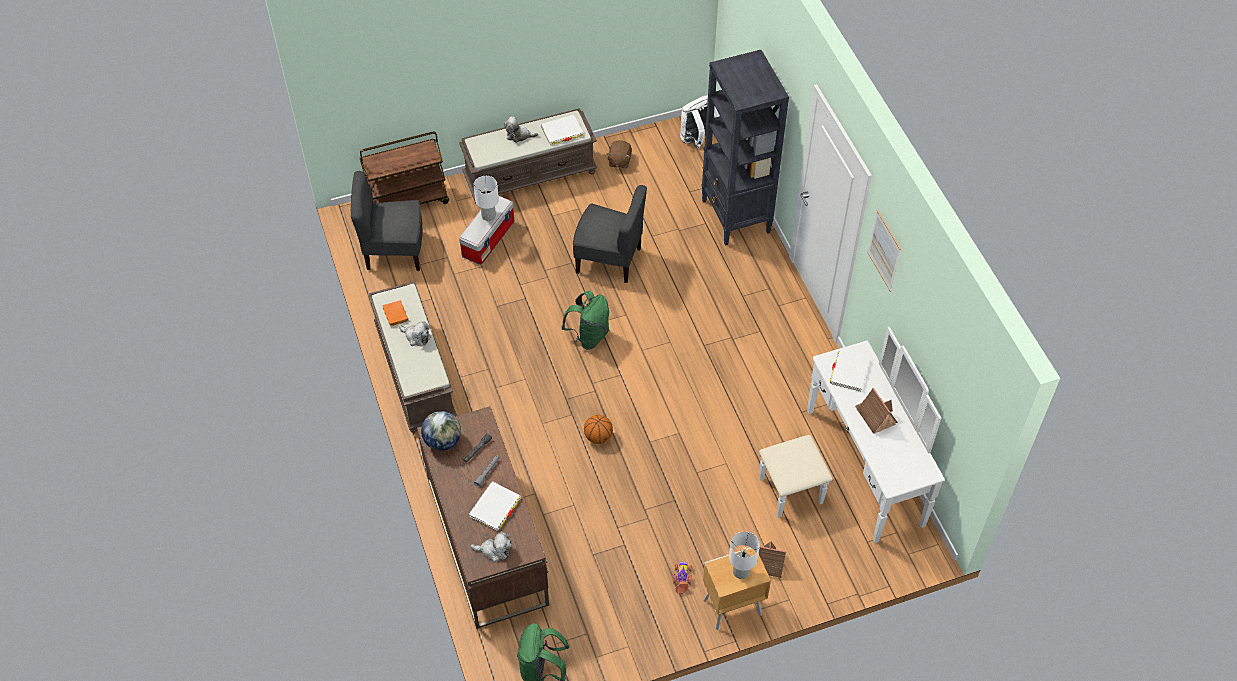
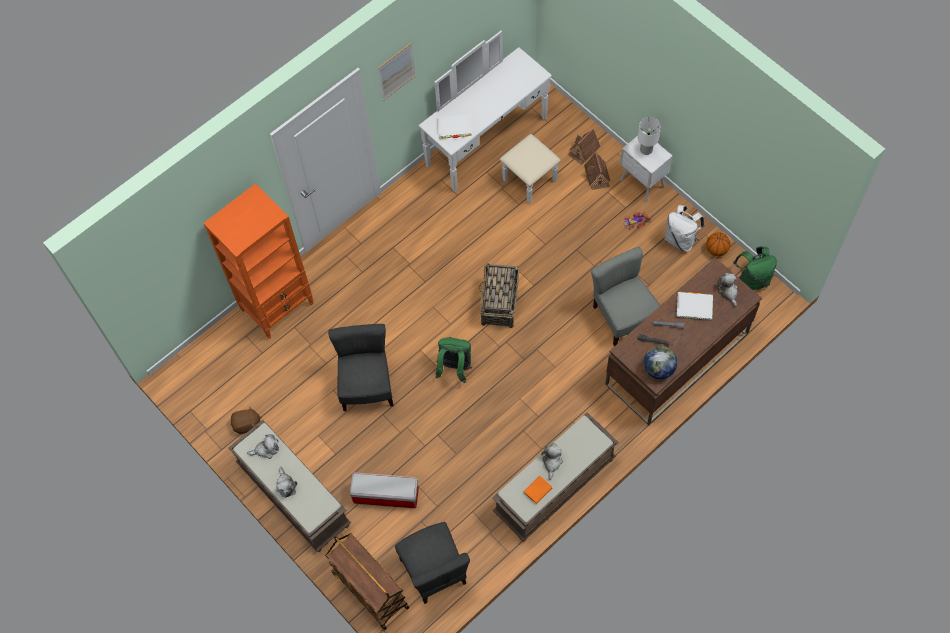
camera: 110 degrees left, 10 degrees up
(488, 216) = (379, 484): white table lamp -> none
(562, 131) = (266, 449): white book -> plush toy
(566, 511) = (623, 316): none -> grey chair
(598, 437) = (547, 322): basketball -> basketball (716, 250)
(643, 401) = (499, 304): none -> basket
(698, 140) = (196, 369): white backpack -> white backpack (680, 239)
(731, 607) = (642, 185): brown nightstand -> white nightstand
(736, 217) = (278, 306): black bookcase -> orange bookcase
(875, 416) = (486, 100): toy house -> toy house (583, 150)

